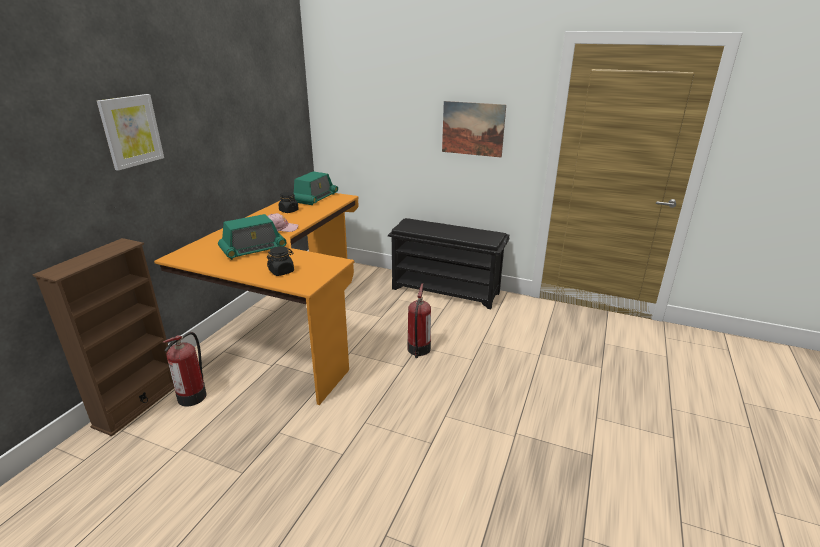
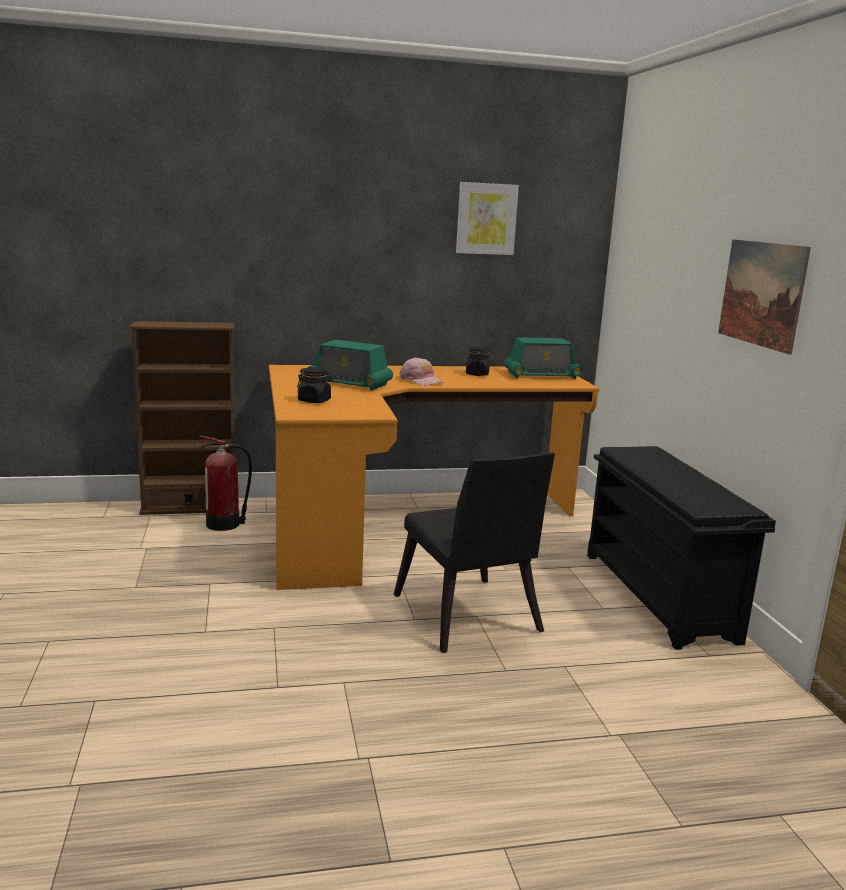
camera: 55 degrees right, 10 degrees down
(131, 131) = (284, 216): picture -> picture (486, 219)
(418, 350) = (468, 619): fire extinguisher -> black chair

